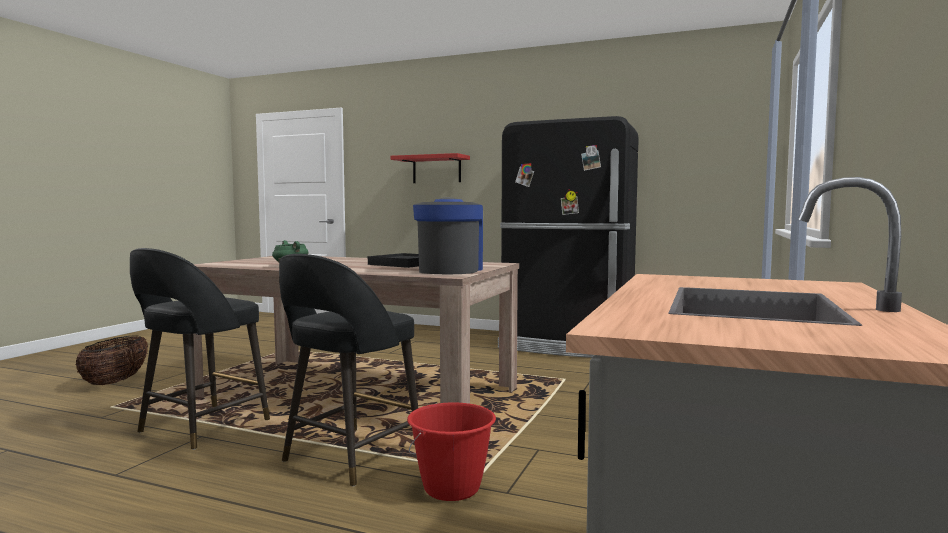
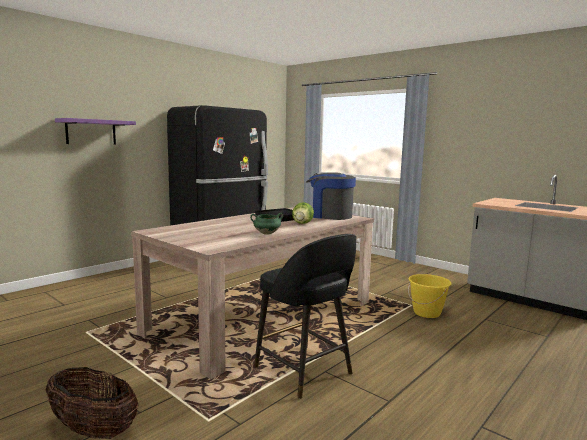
camera: 70 degrees left, 5 degrees up
(350, 457) = (383, 329): black stool -> none
(368, 268) = (302, 223): none -> lettuce
(436, 169) = (91, 132): red shelf -> purple shelf
(452, 488) = (427, 313): red bucket -> yellow bucket

